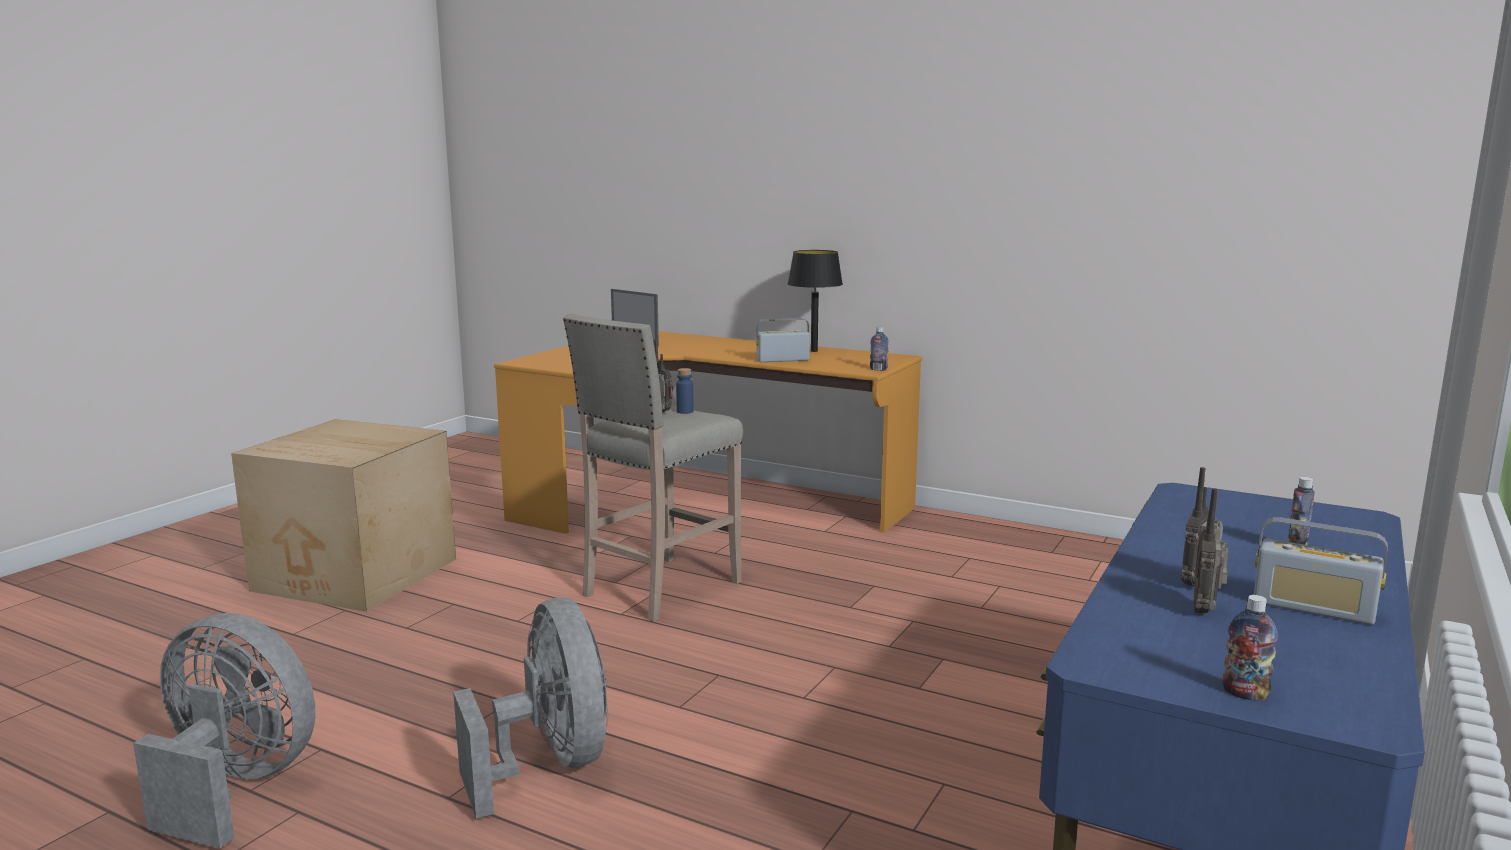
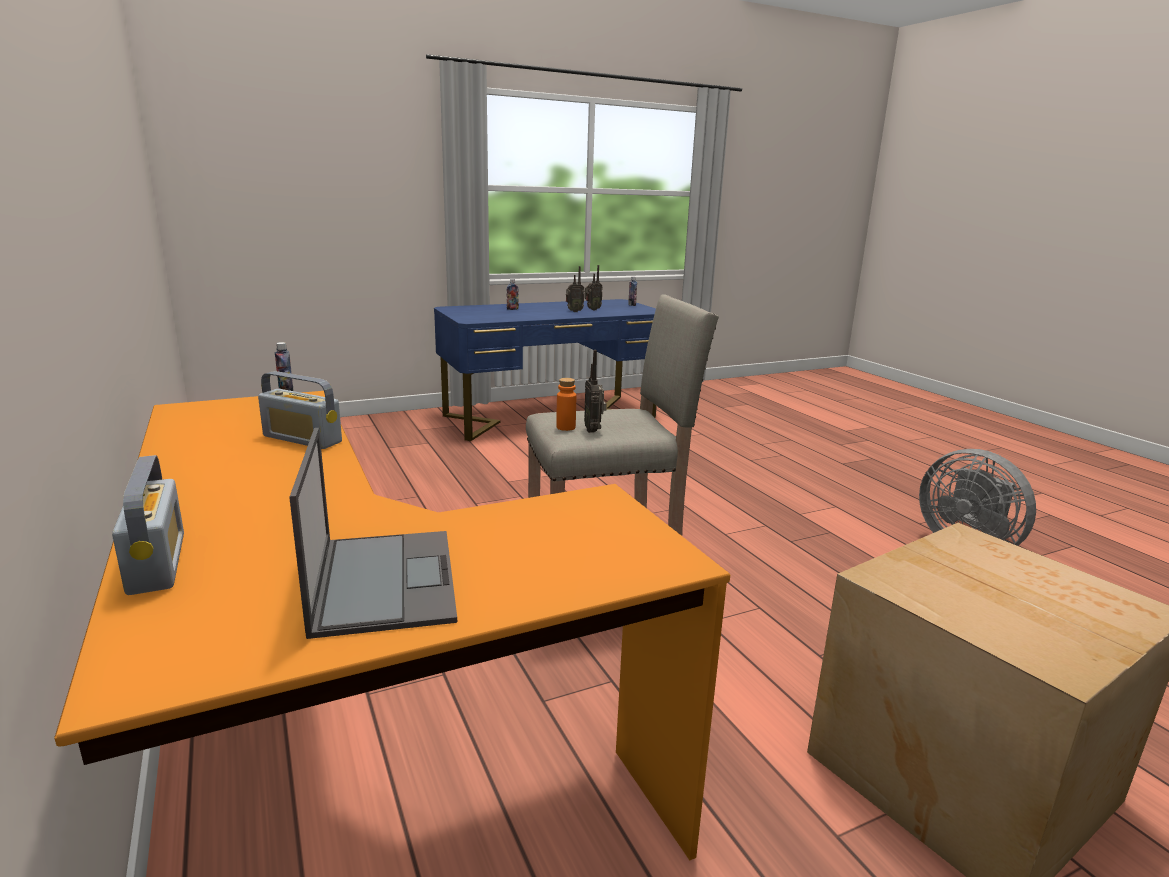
camera: 145 degrees left, 5 degrees up
(550, 764) = (777, 504): grey fan -> none
(685, 411) = (565, 427): blue bottle -> orange bottle
(814, 351) = (197, 447): black table lamp -> none
(1313, 608) = (561, 305): radio -> radio (157, 563)

